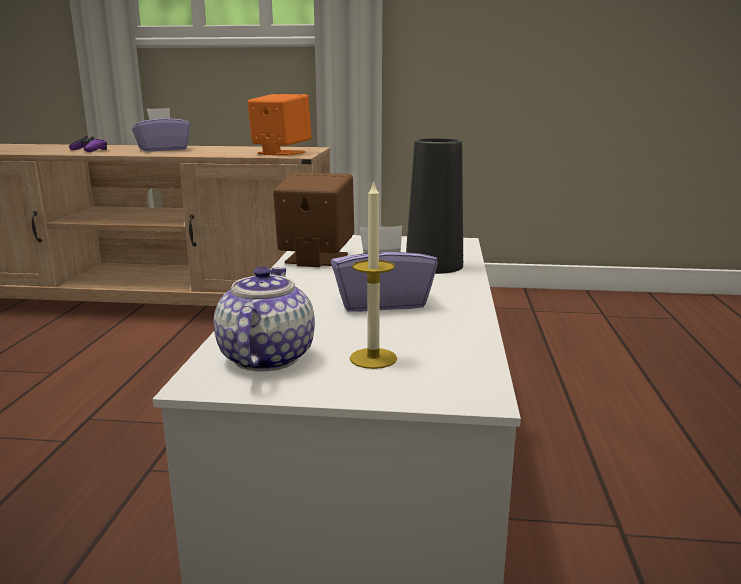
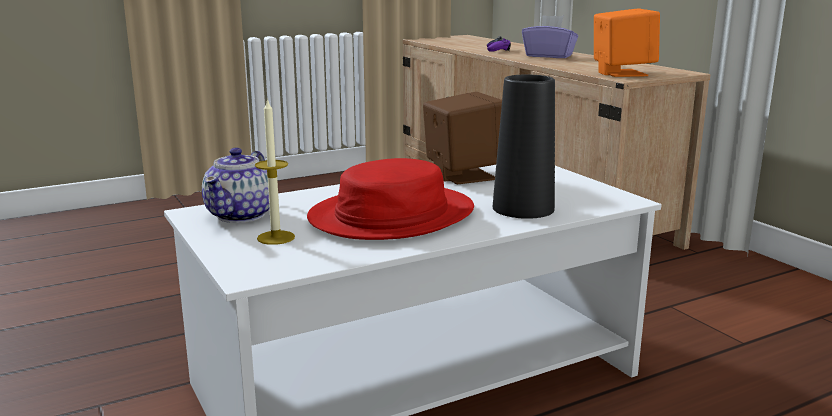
camera: 55 degrees right, 0 degrees up
(265, 358) = (242, 215): teapot -> teapot turned 135 degrees clockwise
(381, 302) = (391, 215): purple tissue box -> red hat

